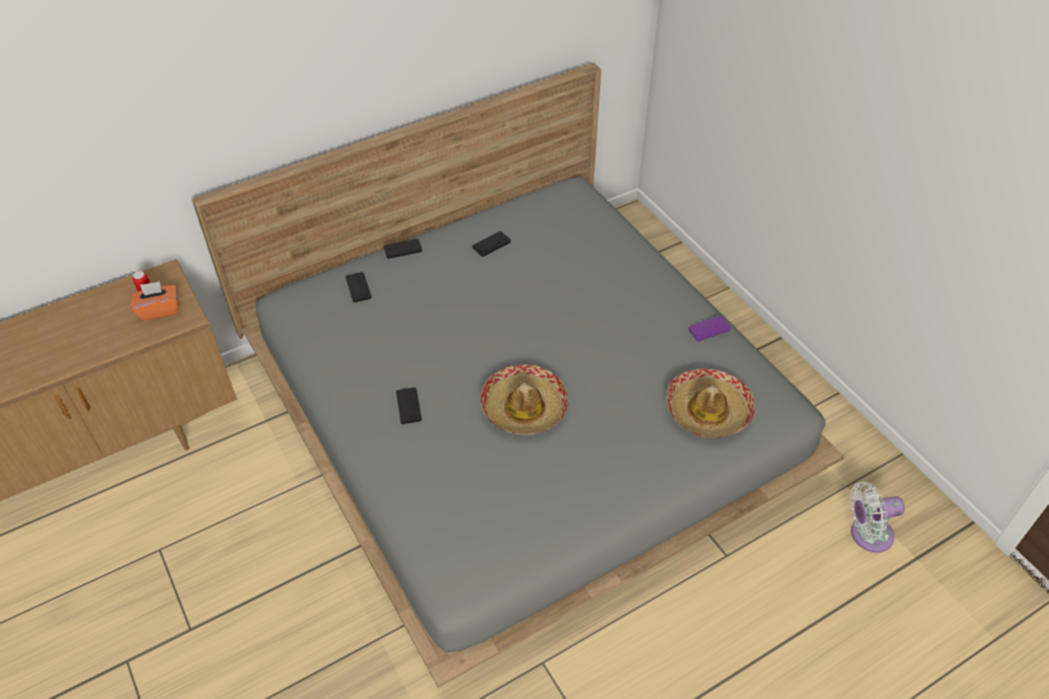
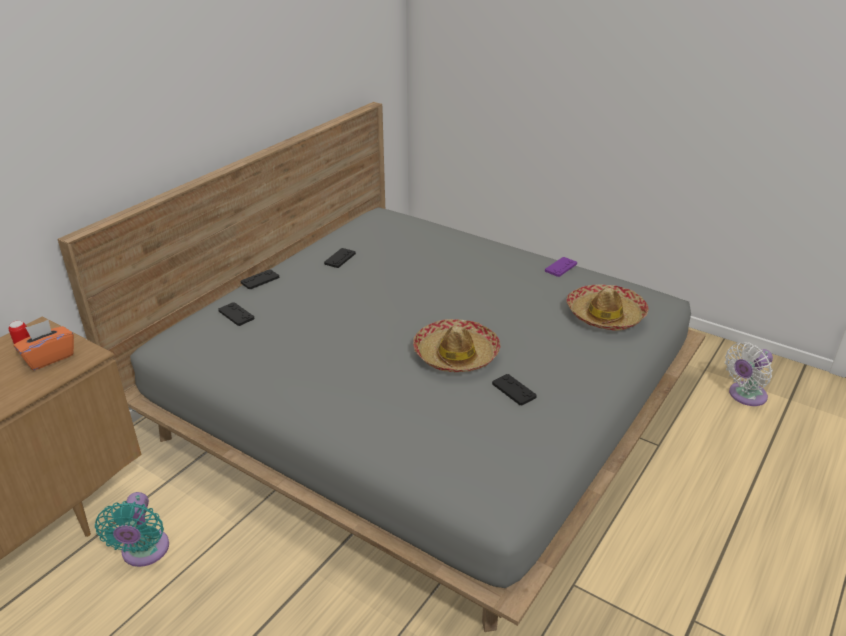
camera: 25 degrees left, 15 degrees down
(219, 483) = (144, 552): none -> turquoise fan
(408, 406) = (348, 384): black game controller -> black game controller (514, 390)

